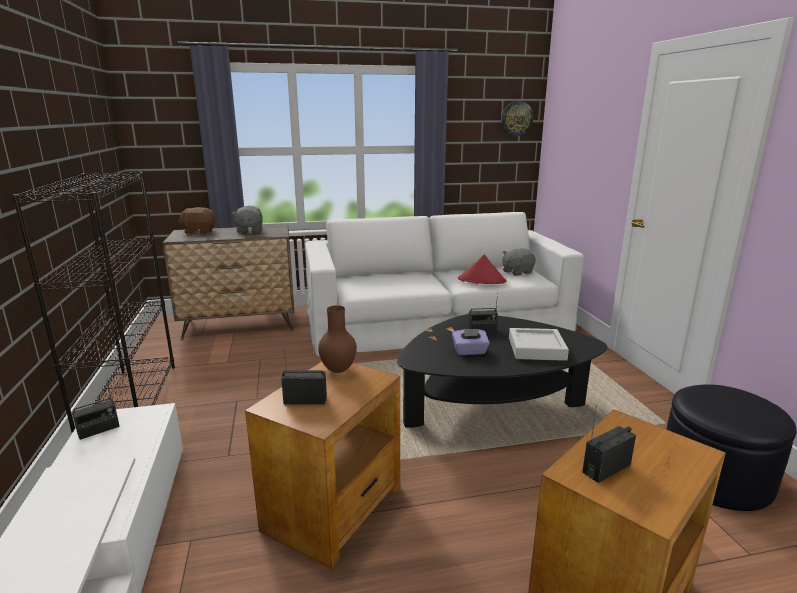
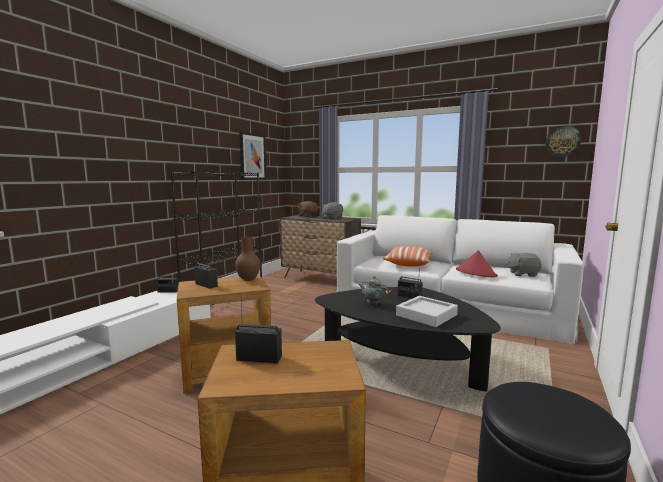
camera: 40 degrees right, 10 degrees down
(90, 136) = (252, 156): none -> picture
(399, 283) = (408, 264): none -> pillow
(470, 351) = (372, 304): purple tissue box -> teapot

